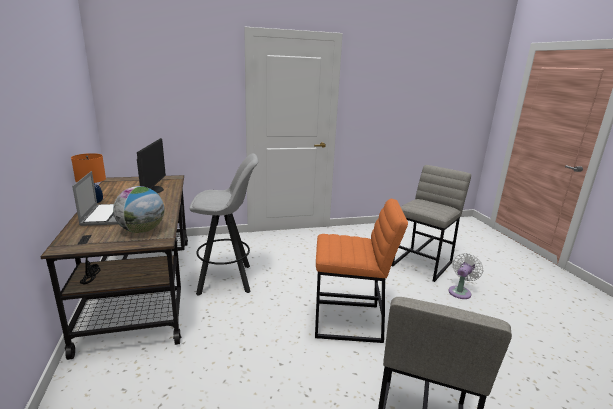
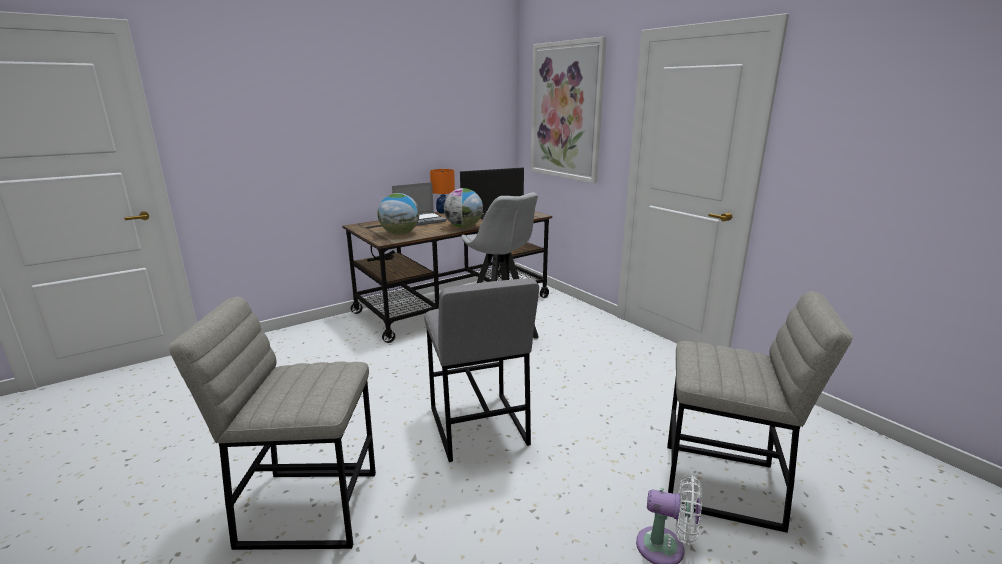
camera: 70 degrees right, 0 degrees up
(165, 204) = (464, 227): none -> globe
(168, 85) = (566, 111): none -> picture
(350, 321) = (479, 427): orange chair -> grey chair

